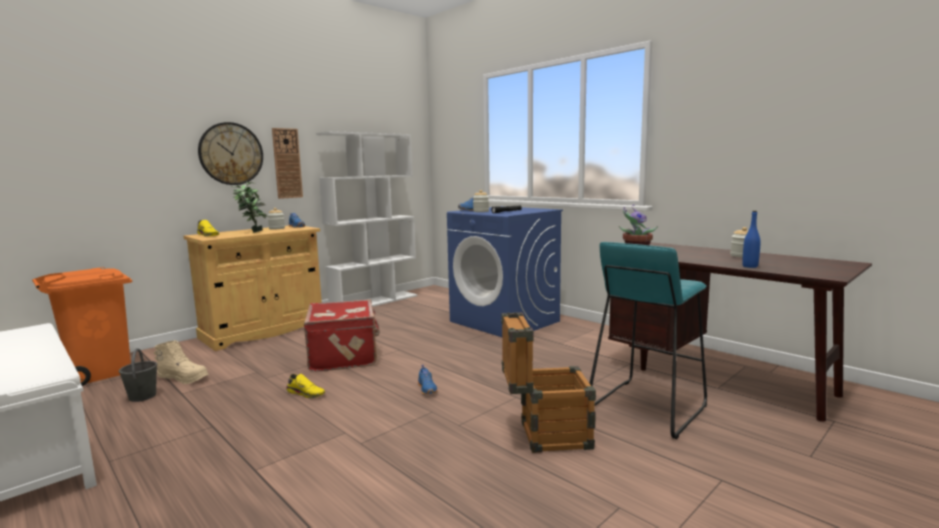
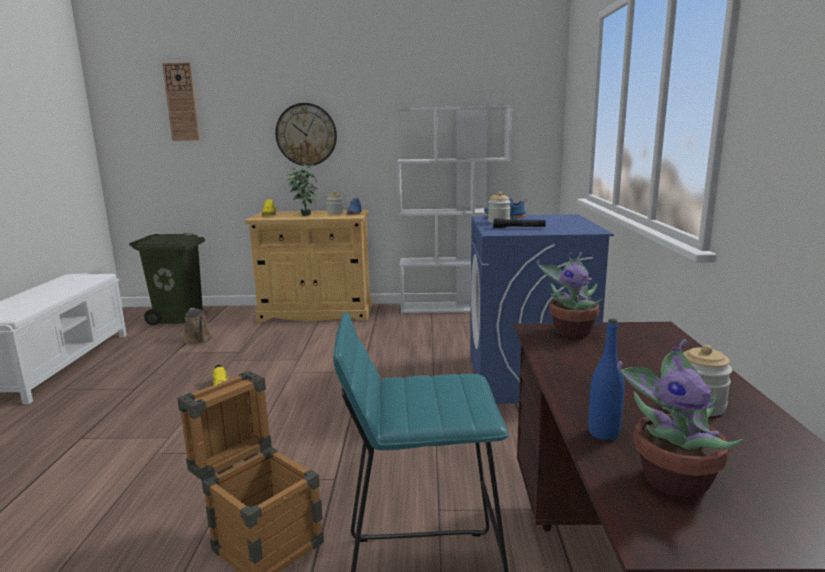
camera: 45 degrees right, 5 degrees up
(100, 373) = (179, 318): orange trash can -> green trash can
(142, 396) = (158, 346): grey bucket -> none
(184, 378) = (199, 340): beige boot -> brown watering can
(287, 163) = (363, 143): wall clock -> wall clock (181, 102)
(345, 356) = (312, 361): red suitcase -> none
(427, 389) = (293, 426): blue shoe -> none
(795, 268) = (671, 479): none -> potted plant

